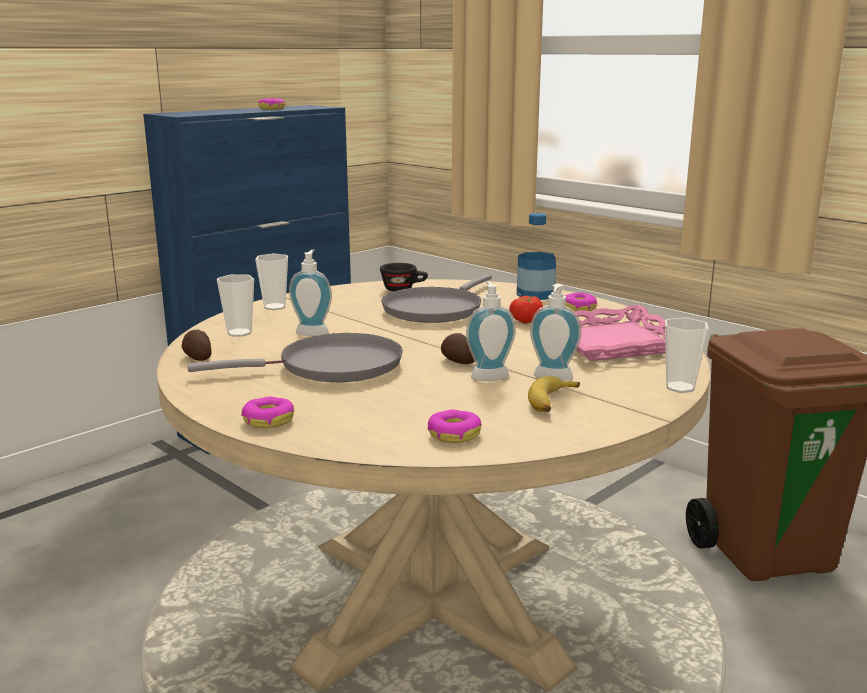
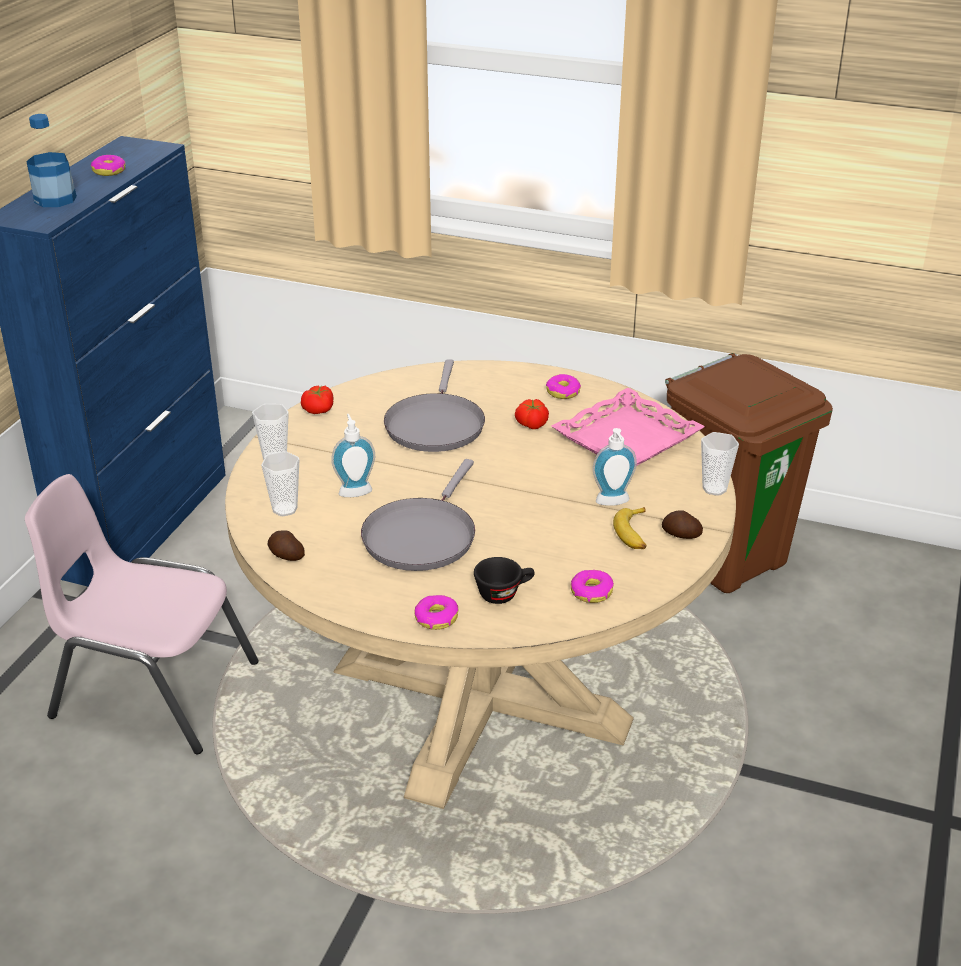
camera: 25 degrees left, 15 degrees up
(169, 523) = (154, 690): none -> pink chair
(332, 366) = (421, 536): grey frying pan -> grey frying pan turned 150 degrees clockwise
(348, 289) = (319, 410): none -> tomato
(404, 289) = (375, 397): black cup -> black cup (504, 593)
(458, 361) = (521, 500): potato -> potato (681, 535)
(488, 375) = (560, 512): soap dispenser -> none
(536, 294) = (508, 377): bottle -> bottle (55, 199)

